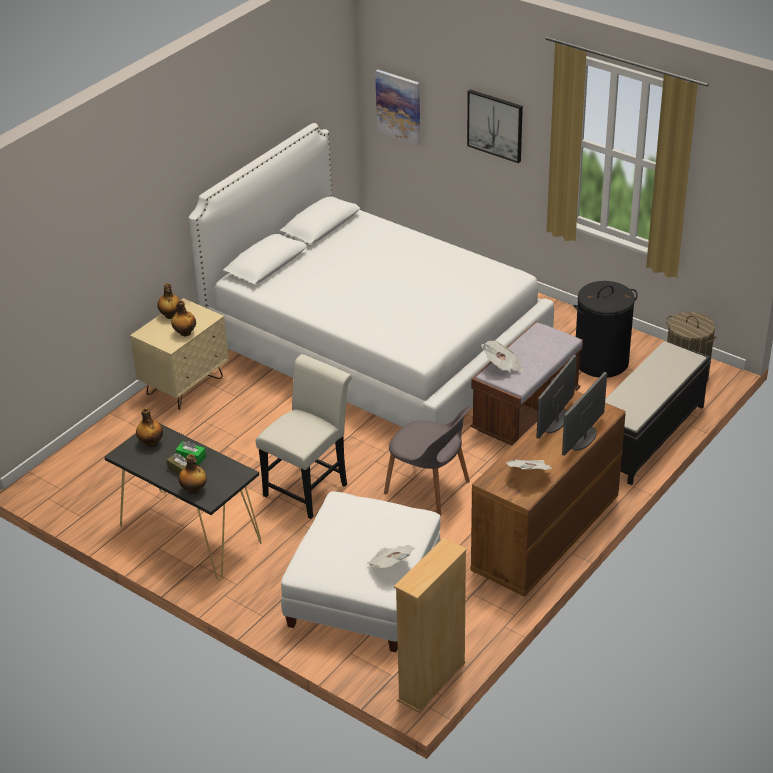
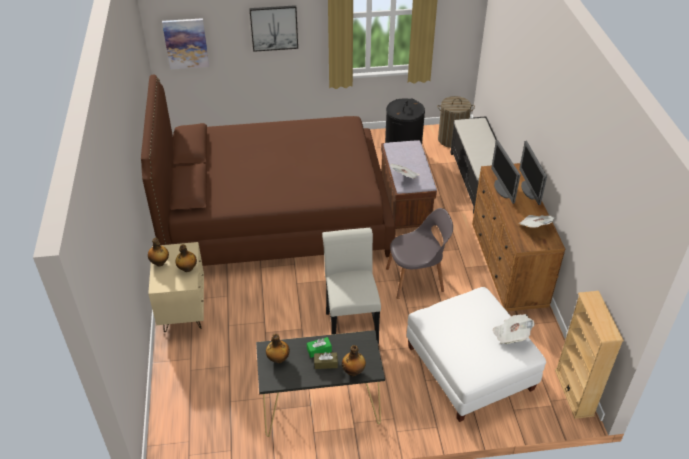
camera: 45 degrees left, 5 degrees up
(376, 349) = (274, 214): white bed -> brown bed

